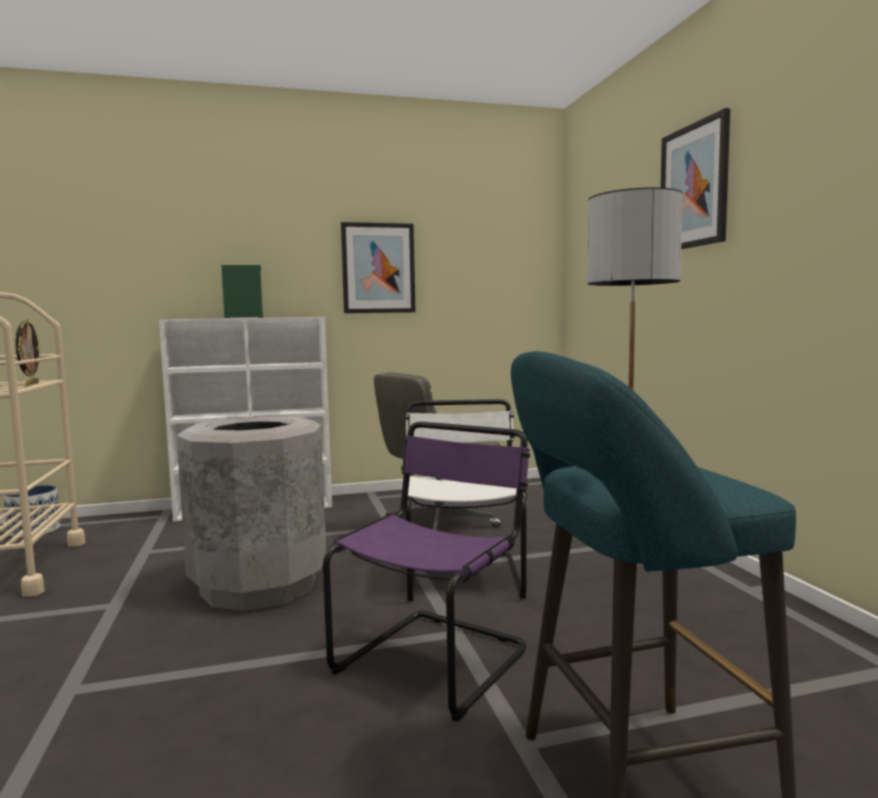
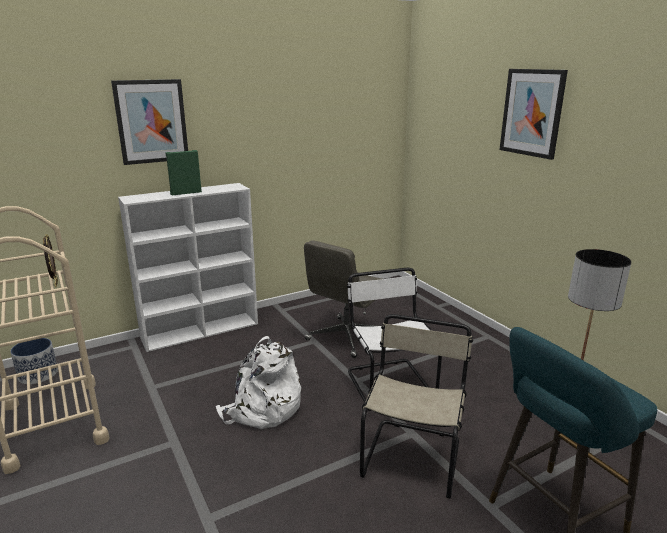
camera: 15 degrees left, 15 degrees up
(259, 585) = (262, 409): grey trash can -> white backpack
(378, 268) = (278, 139): picture -> picture (151, 121)
(436, 658) = (412, 455): purple chair -> beige chair

